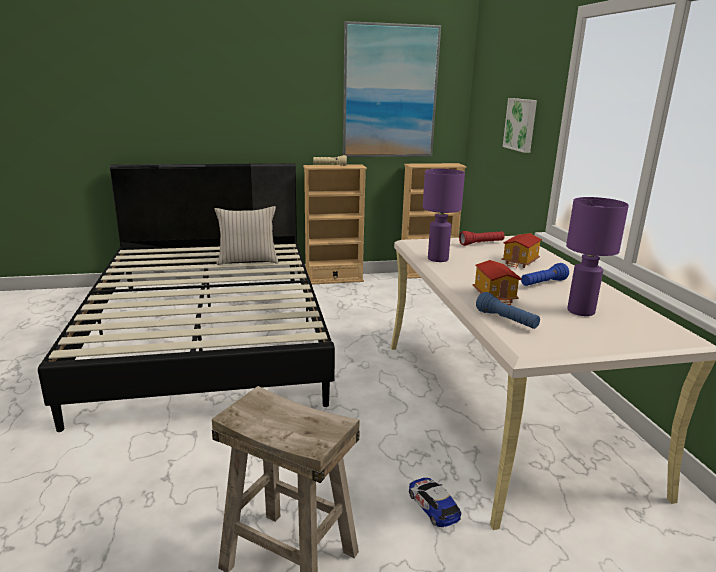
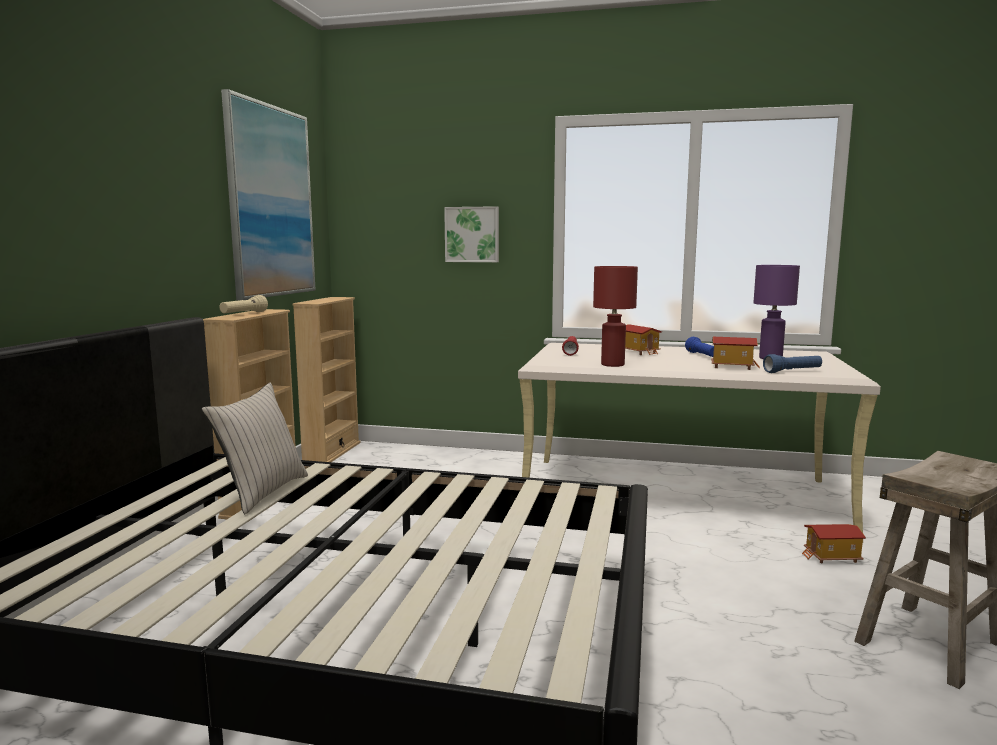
camera: 65 degrees left, 10 degrees down
(433, 505) = (832, 557): toy car -> toy house
(438, 259) = (613, 365): purple table lamp -> red table lamp

